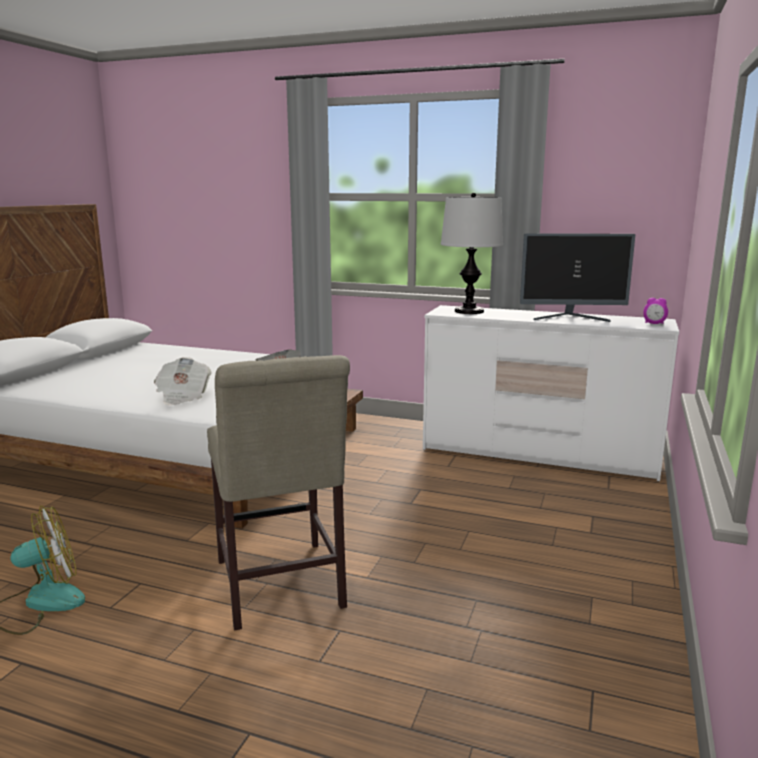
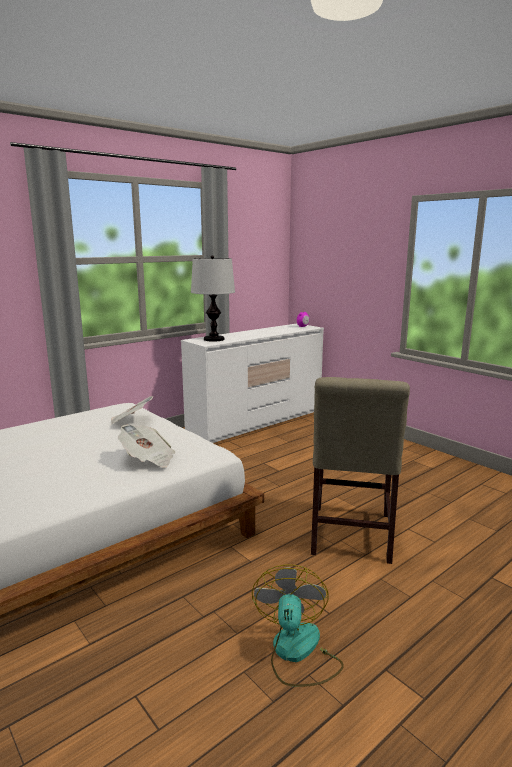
camera: 60 degrees left, 0 degrees up
(280, 588) = (350, 537): beige chair -> beige chair turned 90 degrees clockwise
(571, 318) = (268, 331): monitor -> none

